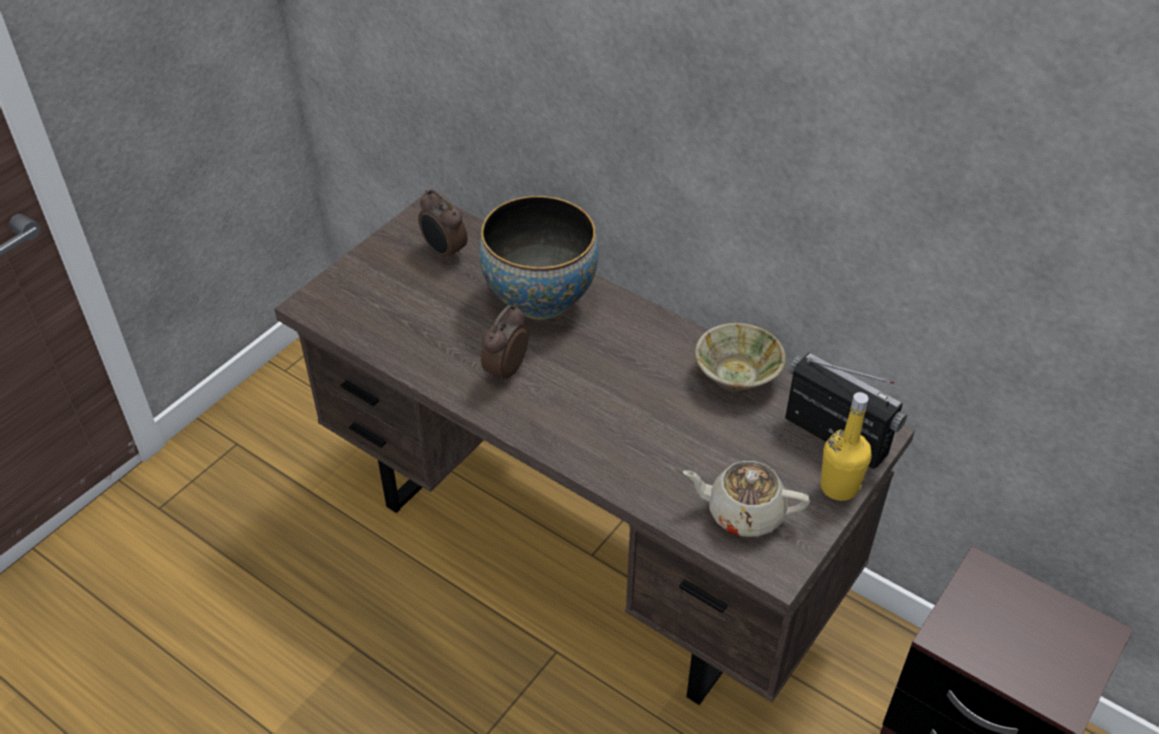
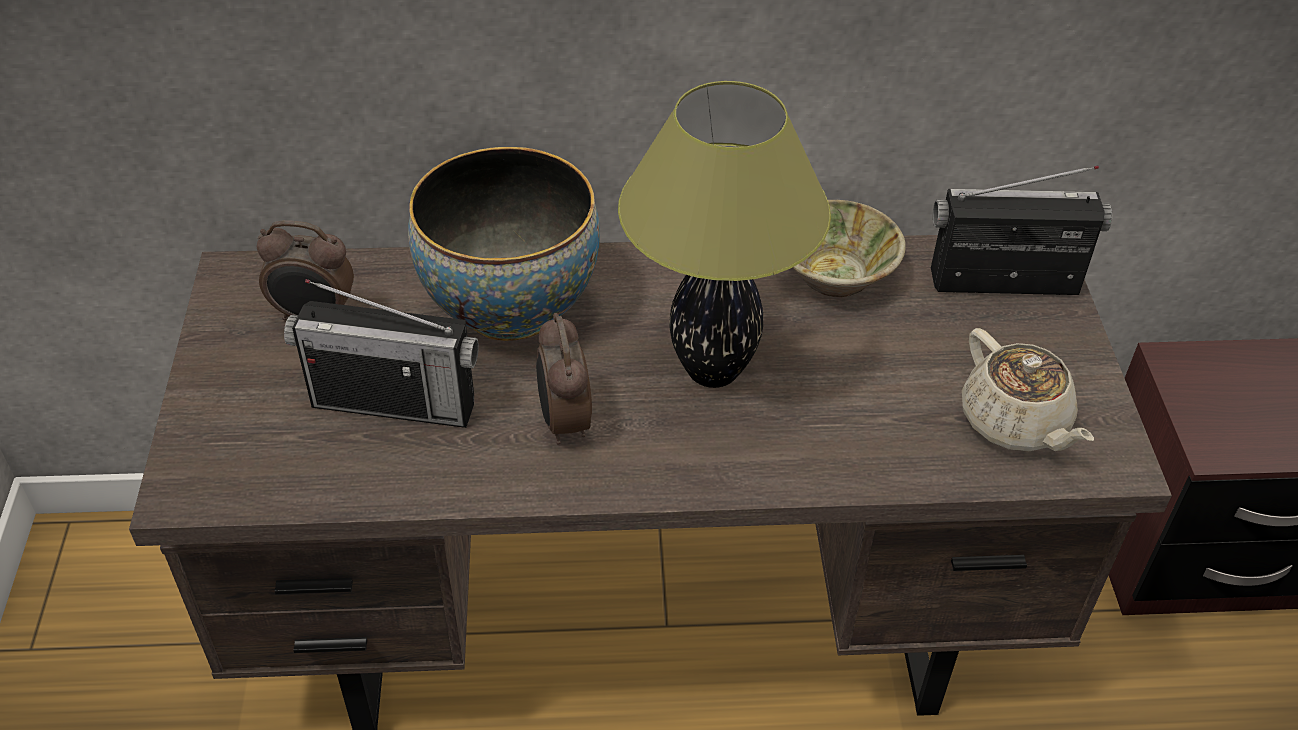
camera: 40 degrees left, 0 degrees up
(437, 315) = (394, 403): none -> radio
(607, 388) = (711, 370): none -> table lamp
(743, 512) = (1015, 423): beige teapot -> beige teapot turned 90 degrees counterclockwise
(839, 487) = (1069, 334): yellow bottle -> none

